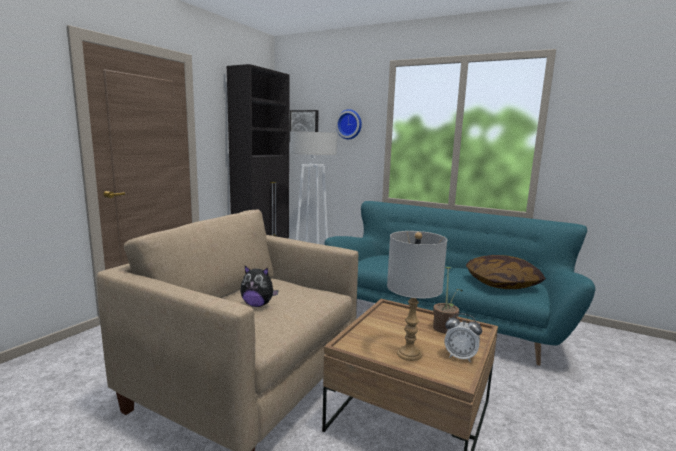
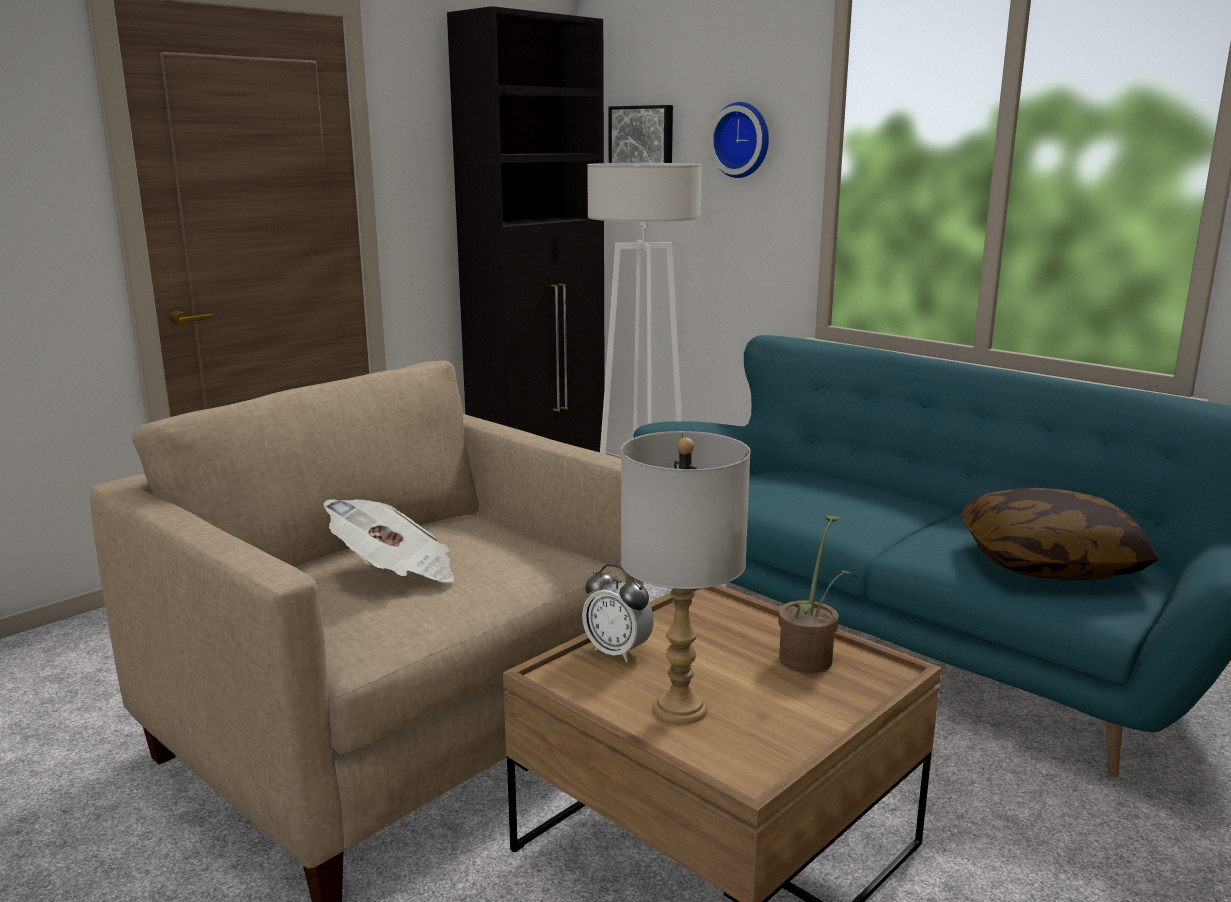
camera: 15 degrees right, 5 degrees up
(258, 305) = (395, 572): plush toy -> newspaper
(460, 357) = (794, 728): alarm clock -> alarm clock (617, 652)

